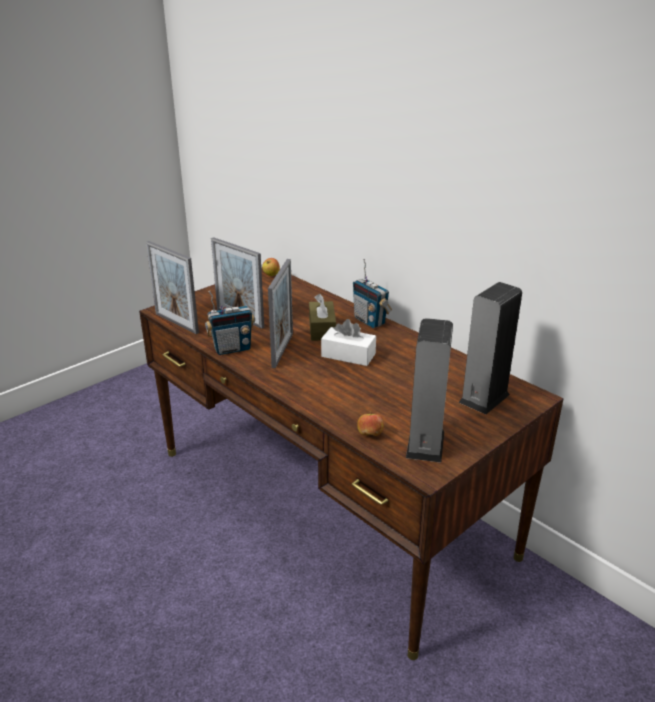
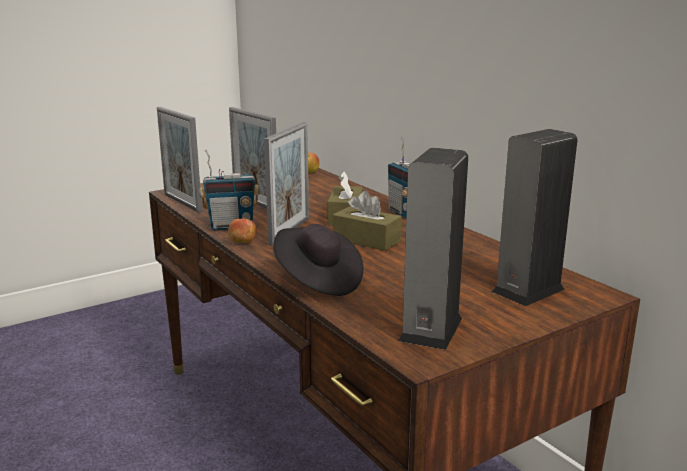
camera: 10 degrees right, 10 degrees down
(326, 403) = (318, 280): none -> black hat
(348, 355) = (366, 240): white tissue box -> brown tissue box
(370, 434) = (360, 314): apple -> apple (243, 243)

